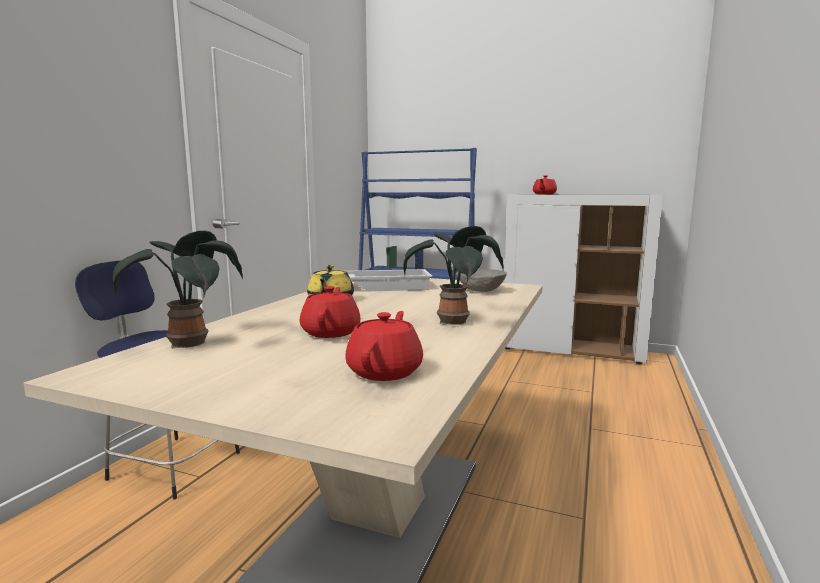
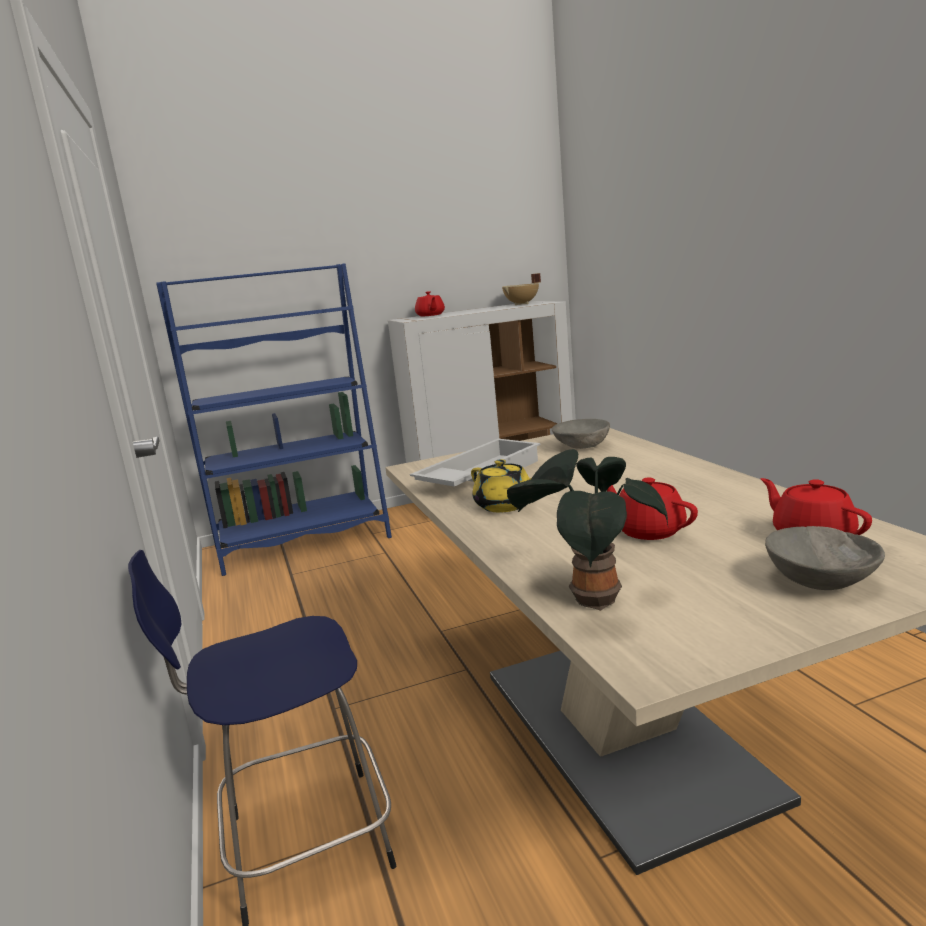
camera: 40 degrees left, 5 degrees up
(284, 388) = (819, 580): none -> grey bowl
(454, 321) = (684, 481): potted plant -> none
(629, 194) = (522, 304): none -> beige cooking pot

